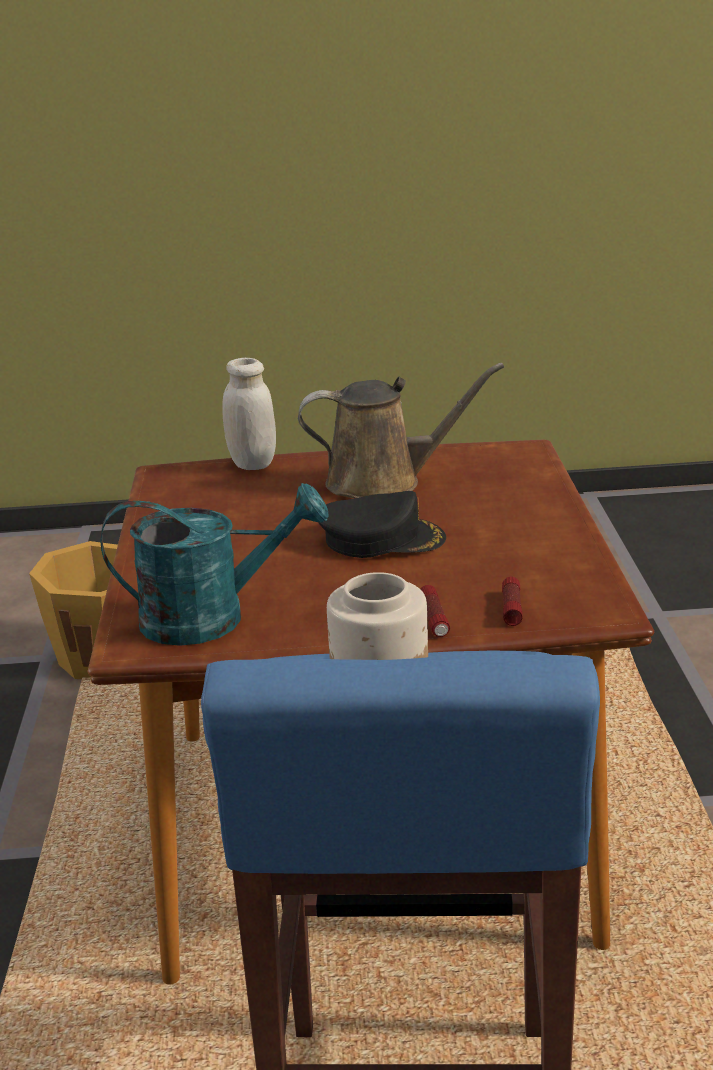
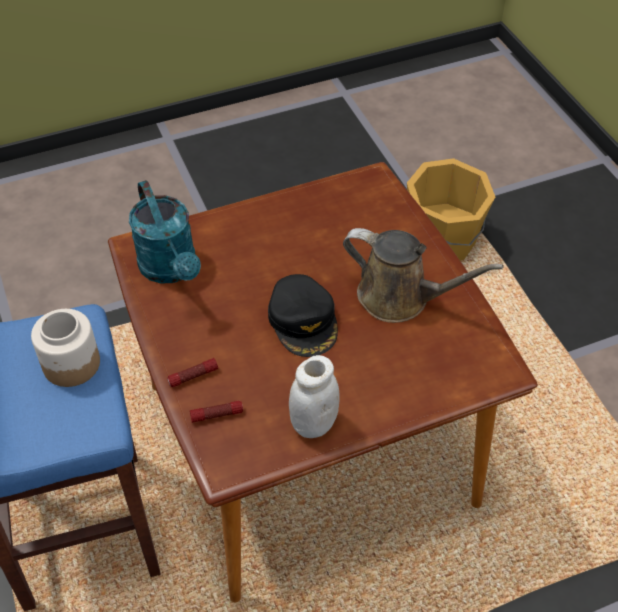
camera: 70 degrees right, 25 degrees up
(252, 464) = (406, 217): white jar -> white jar (313, 424)
(383, 482) = (400, 298): brown watering can -> brown watering can turned 45 degrees counterclockwise

